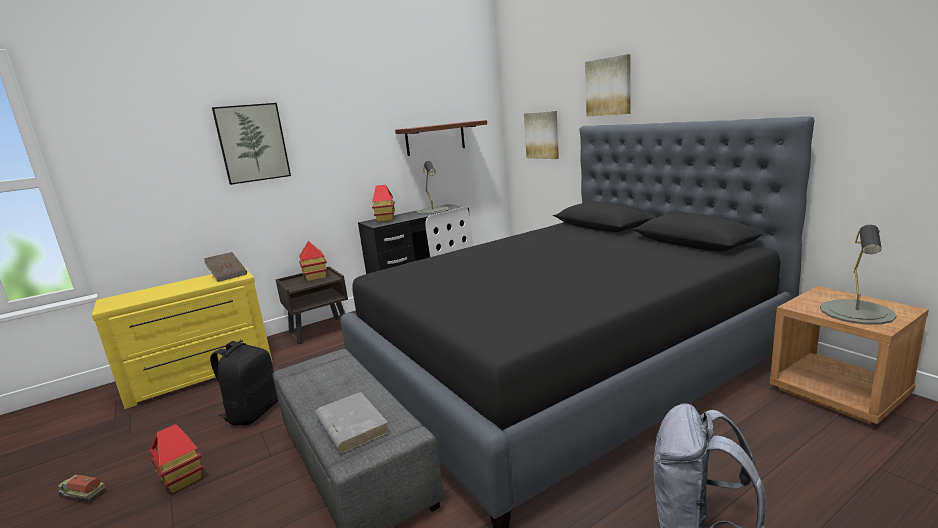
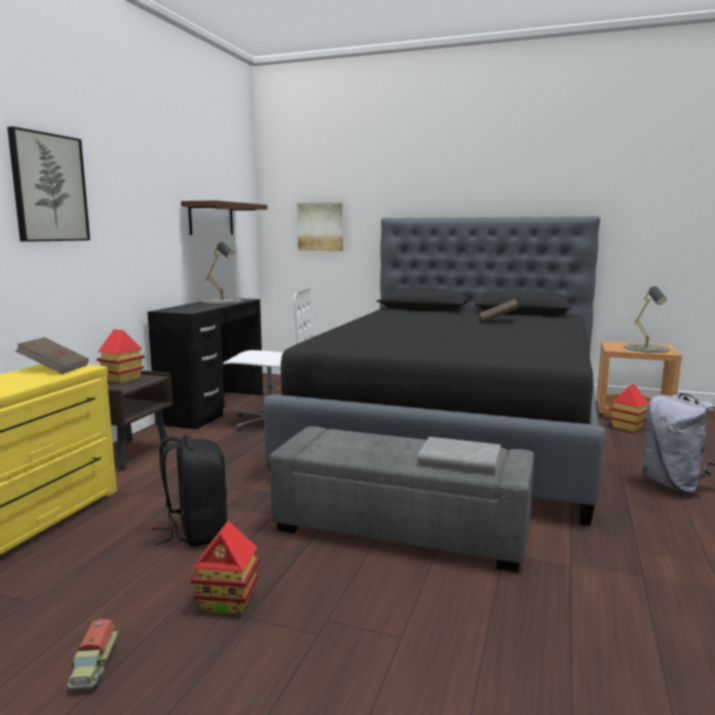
camera: 40 degrees left, 5 degrees down
(82, 494) = (93, 667): toy truck -> toy truck turned 75 degrees counterclockwise
(385, 219) = (181, 308): toy house -> toy house (627, 427)
(609, 86) = (409, 183): picture -> none
(624, 255) = (499, 320): none -> brown book

